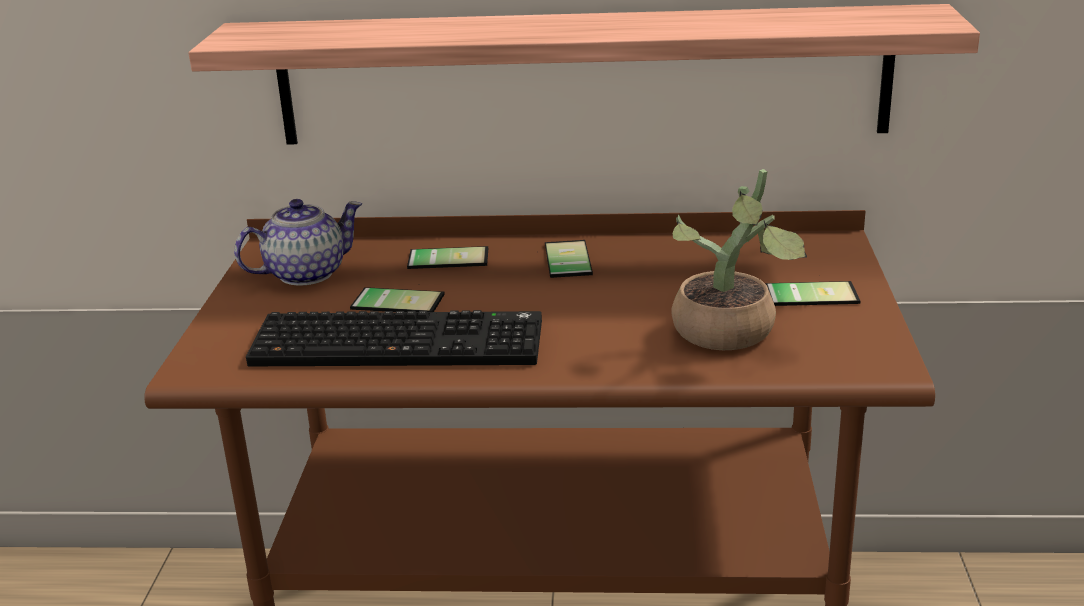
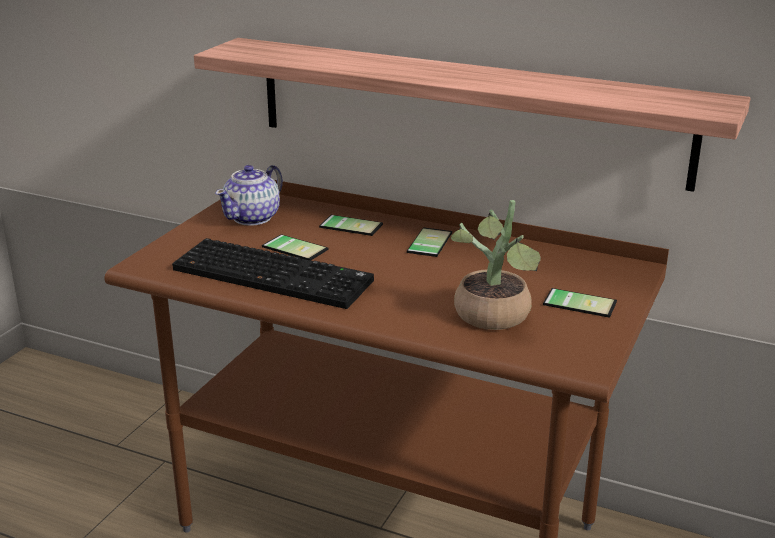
camera: 20 degrees right, 0 degrees up
(304, 274) = (253, 217): teapot -> teapot turned 135 degrees clockwise

